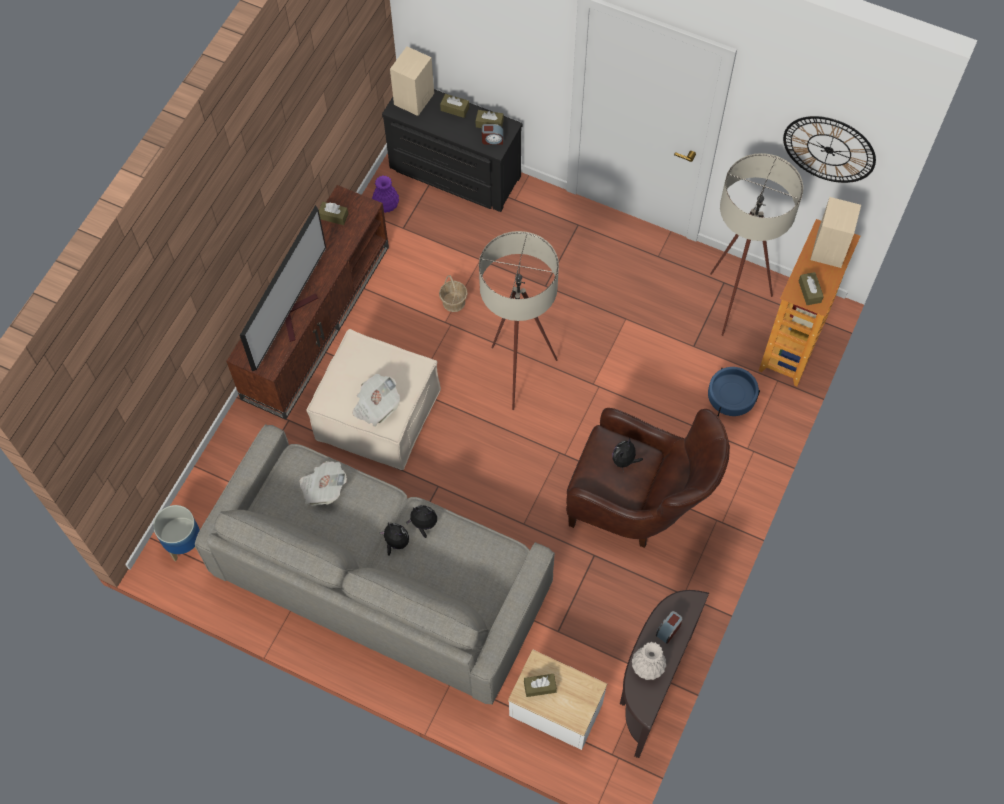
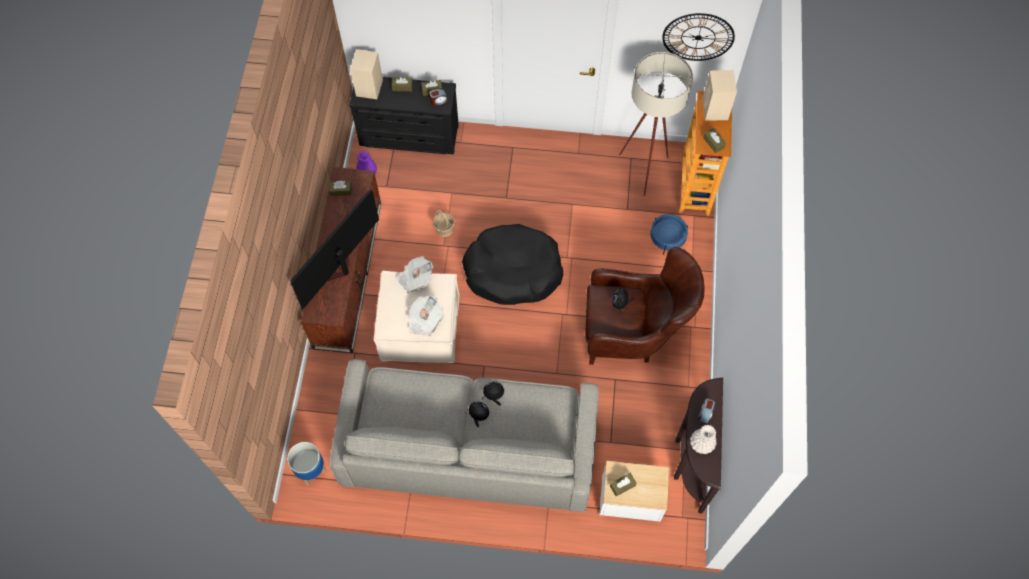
camera: 20 degrees left, 0 degrees up
(295, 313) = (339, 270): television -> television turned 150 degrees counterclockwise
(323, 488) = (409, 393): newspaper -> newspaper (415, 279)
(518, 380) = (513, 271): beige floor lamp -> black dog bed

